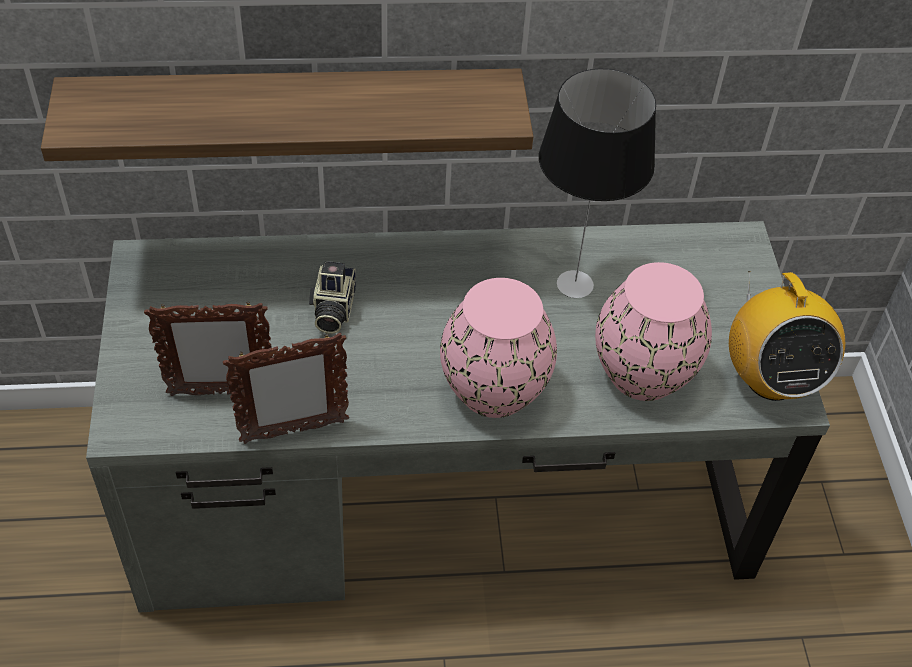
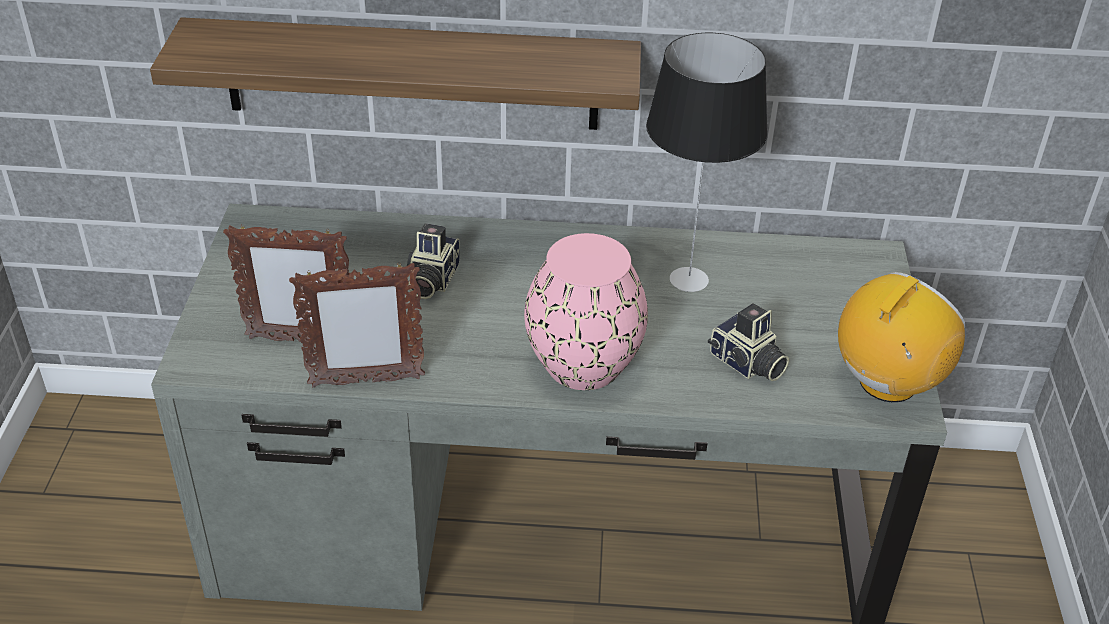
camera: 10 degrees right, 10 degrees down
(642, 372) = (746, 364): pink vase -> camera
(771, 379) = (887, 383): radio -> radio turned 135 degrees counterclockwise

